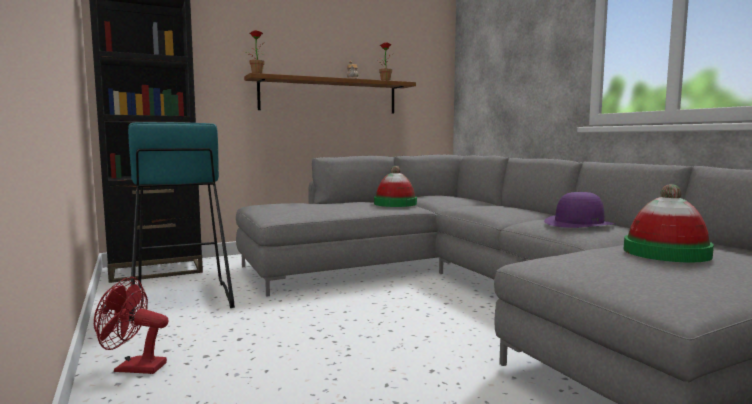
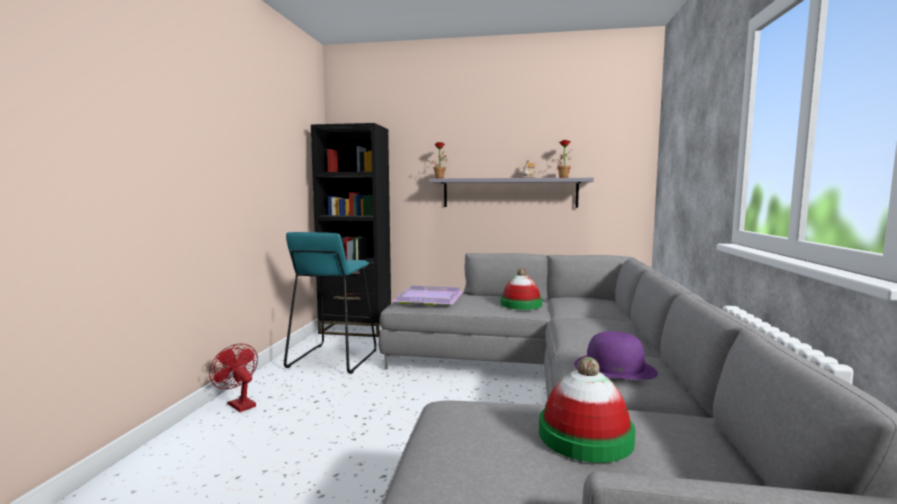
camera: 35 degrees right, 0 degrees up
(299, 208) = (430, 298): none -> purple tray
(329, 96) = (509, 193): brown shelf -> grey shelf

